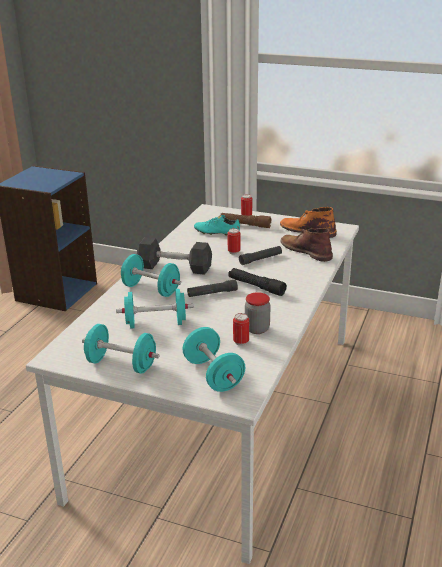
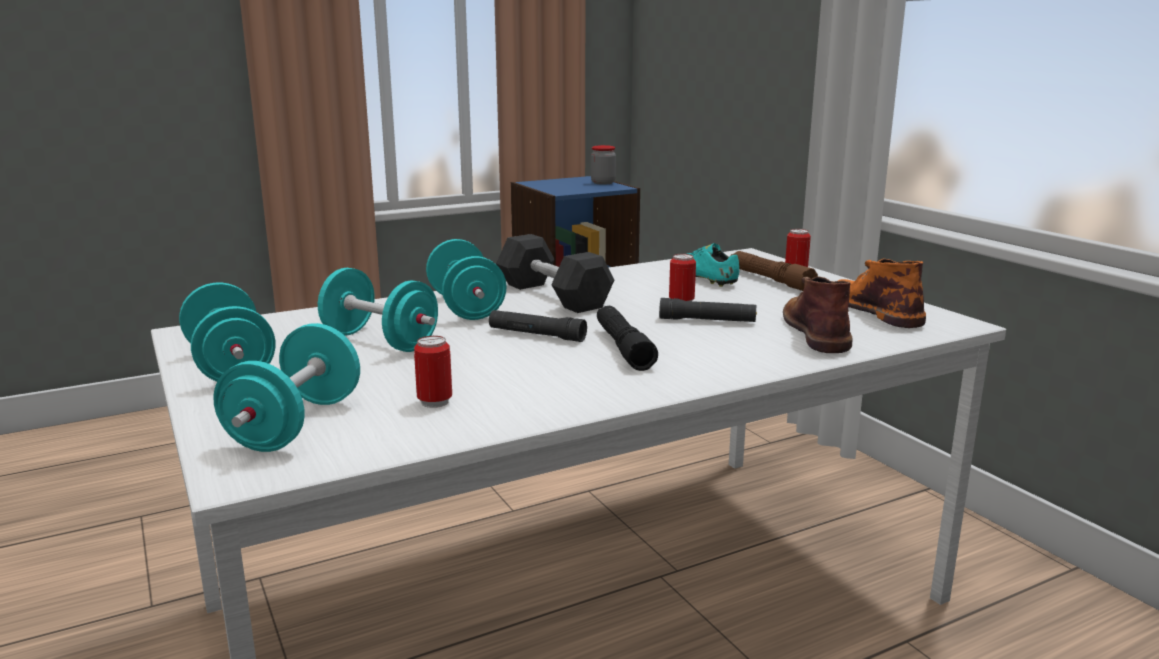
camera: 40 degrees right, 10 degrees down
(257, 329) = (498, 396): jar -> jar (603, 183)

